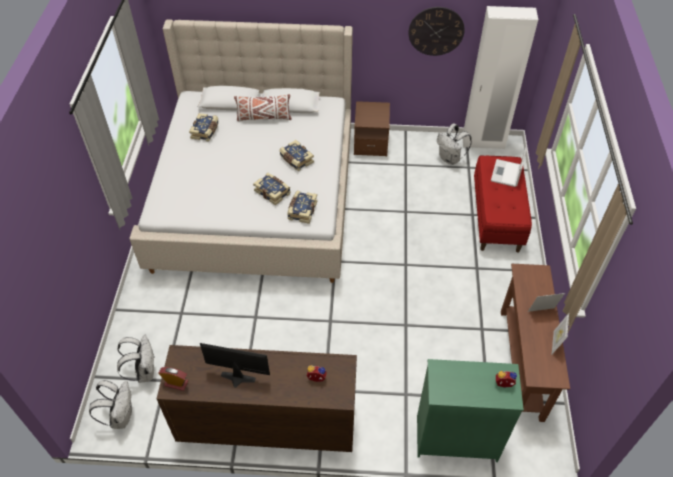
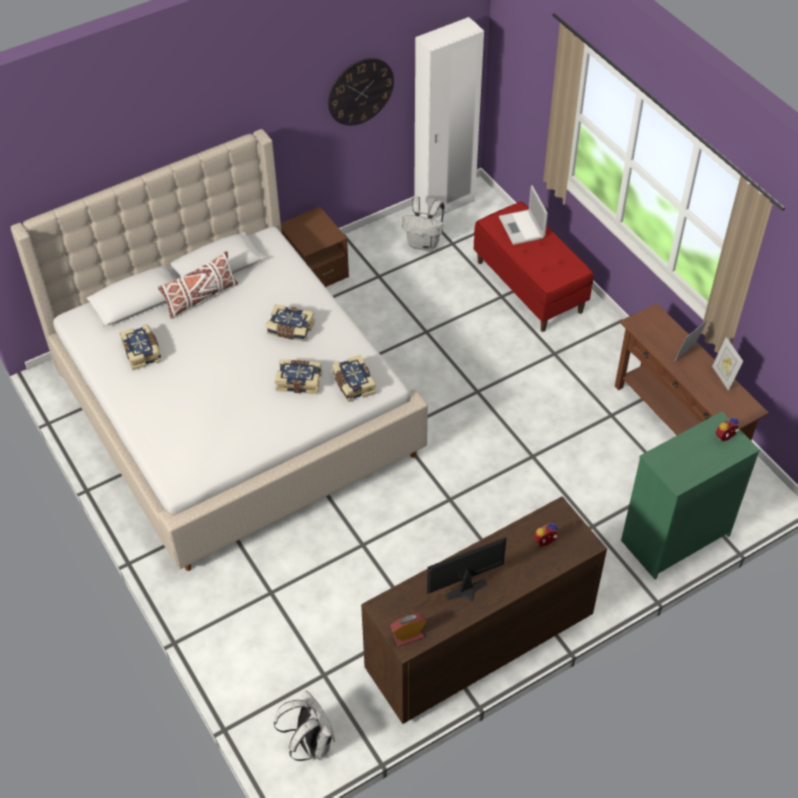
camera: 35 degrees left, 0 degrees up
(144, 371) = (290, 681): white backpack -> none

